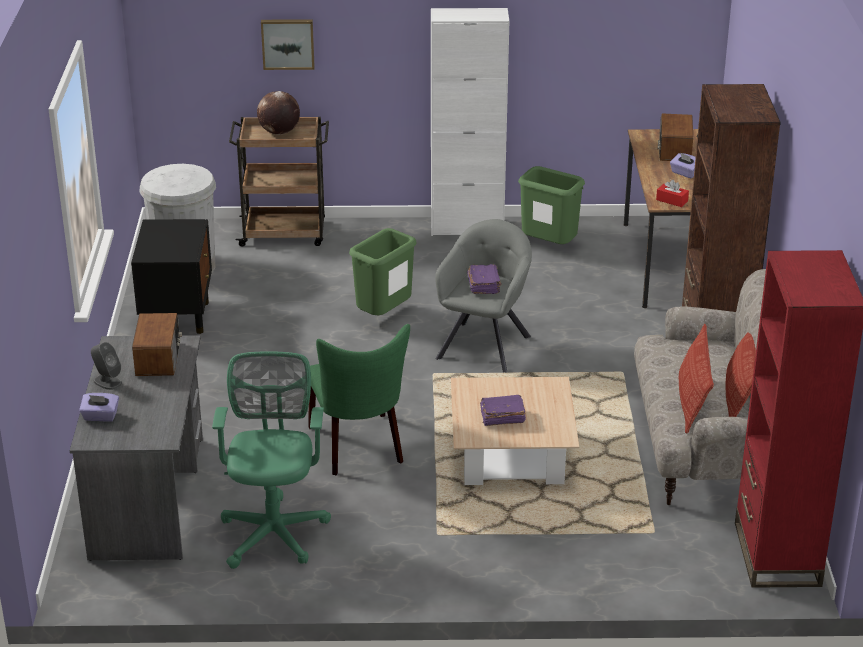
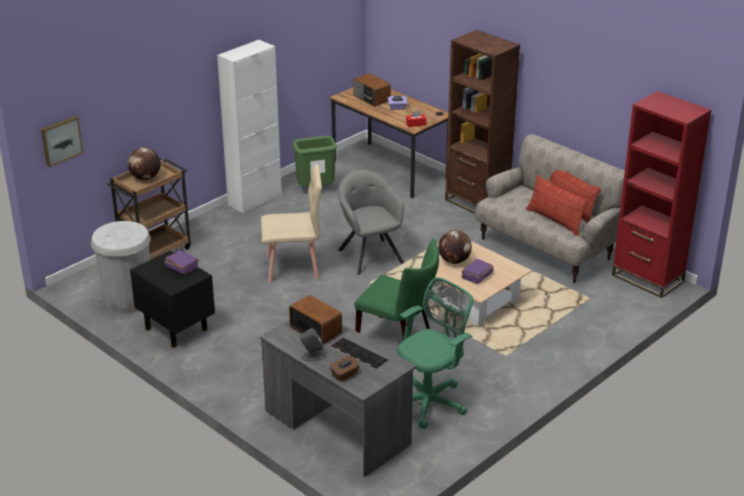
camera: 45 degrees left, 0 degrees up
(100, 416) = (344, 375): purple tissue box -> brown tissue box
(150, 404) = (358, 353): none -> keyboard
(274, 531) = (429, 402): green office chair -> green office chair turned 90 degrees clockwise
(288, 43) = (132, 112): picture -> picture (61, 140)
(384, 316) = (293, 267): green trash can -> beige chair
(484, 286) = (371, 214): purple book -> purple book (181, 267)
(508, 387) = (454, 261): none -> globe

